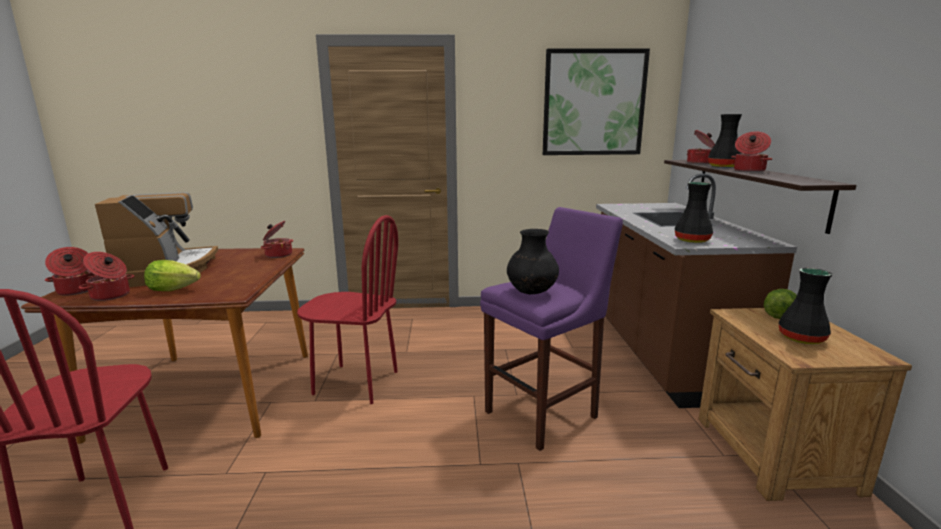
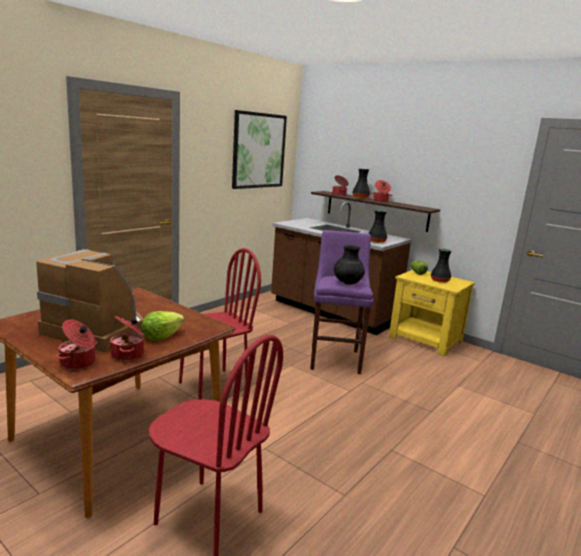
camera: 50 degrees left, 0 degrees up
(278, 255) = (141, 296): cooking pot -> none
(774, 455) = (426, 340): brown nightstand -> yellow nightstand

